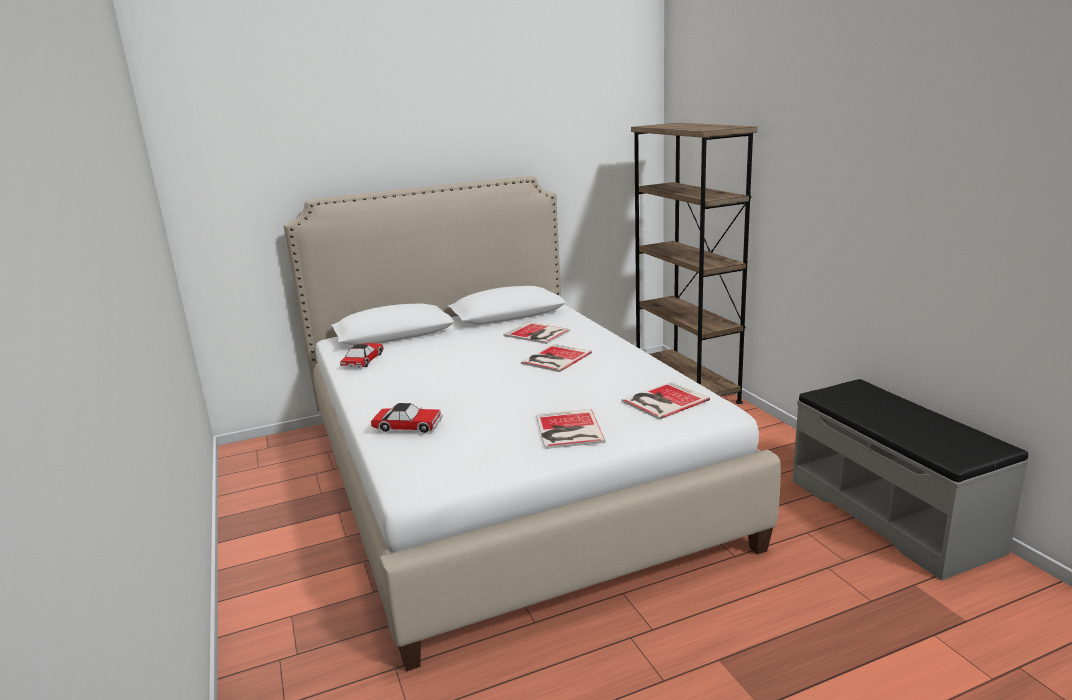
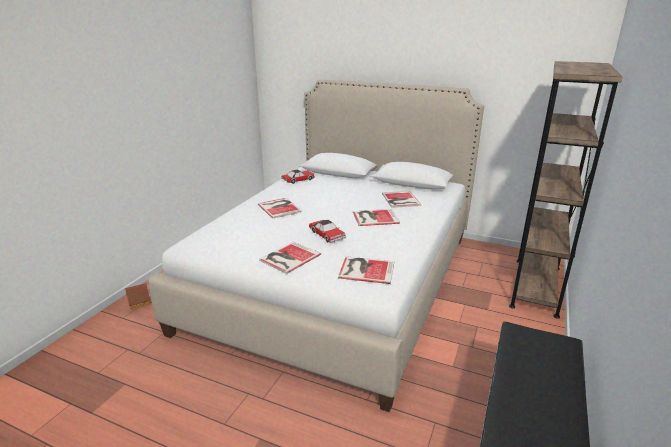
camera: 45 degrees right, 5 degrees up
(268, 669) = (139, 302): none -> toy house
(408, 426) = (240, 219): toy car -> toy car (327, 235)
(425, 394) = (280, 207): none -> book

